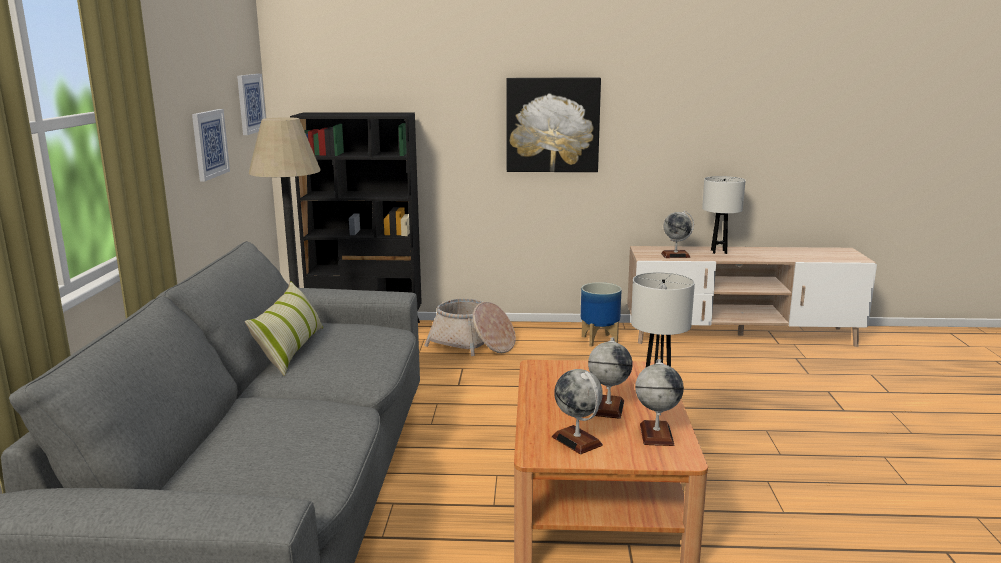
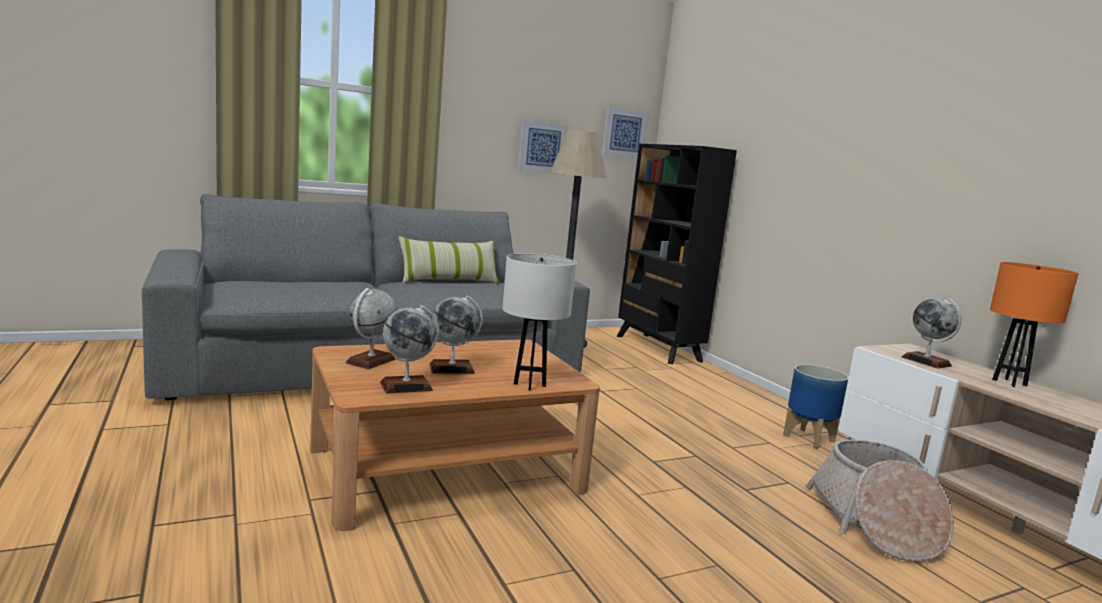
camera: 60 degrees right, 5 degrees down
(472, 344) = (692, 385): basket -> basket (874, 523)
(552, 125) = (853, 172): picture -> none
(719, 252) = (1009, 383): white table lamp -> orange table lamp

